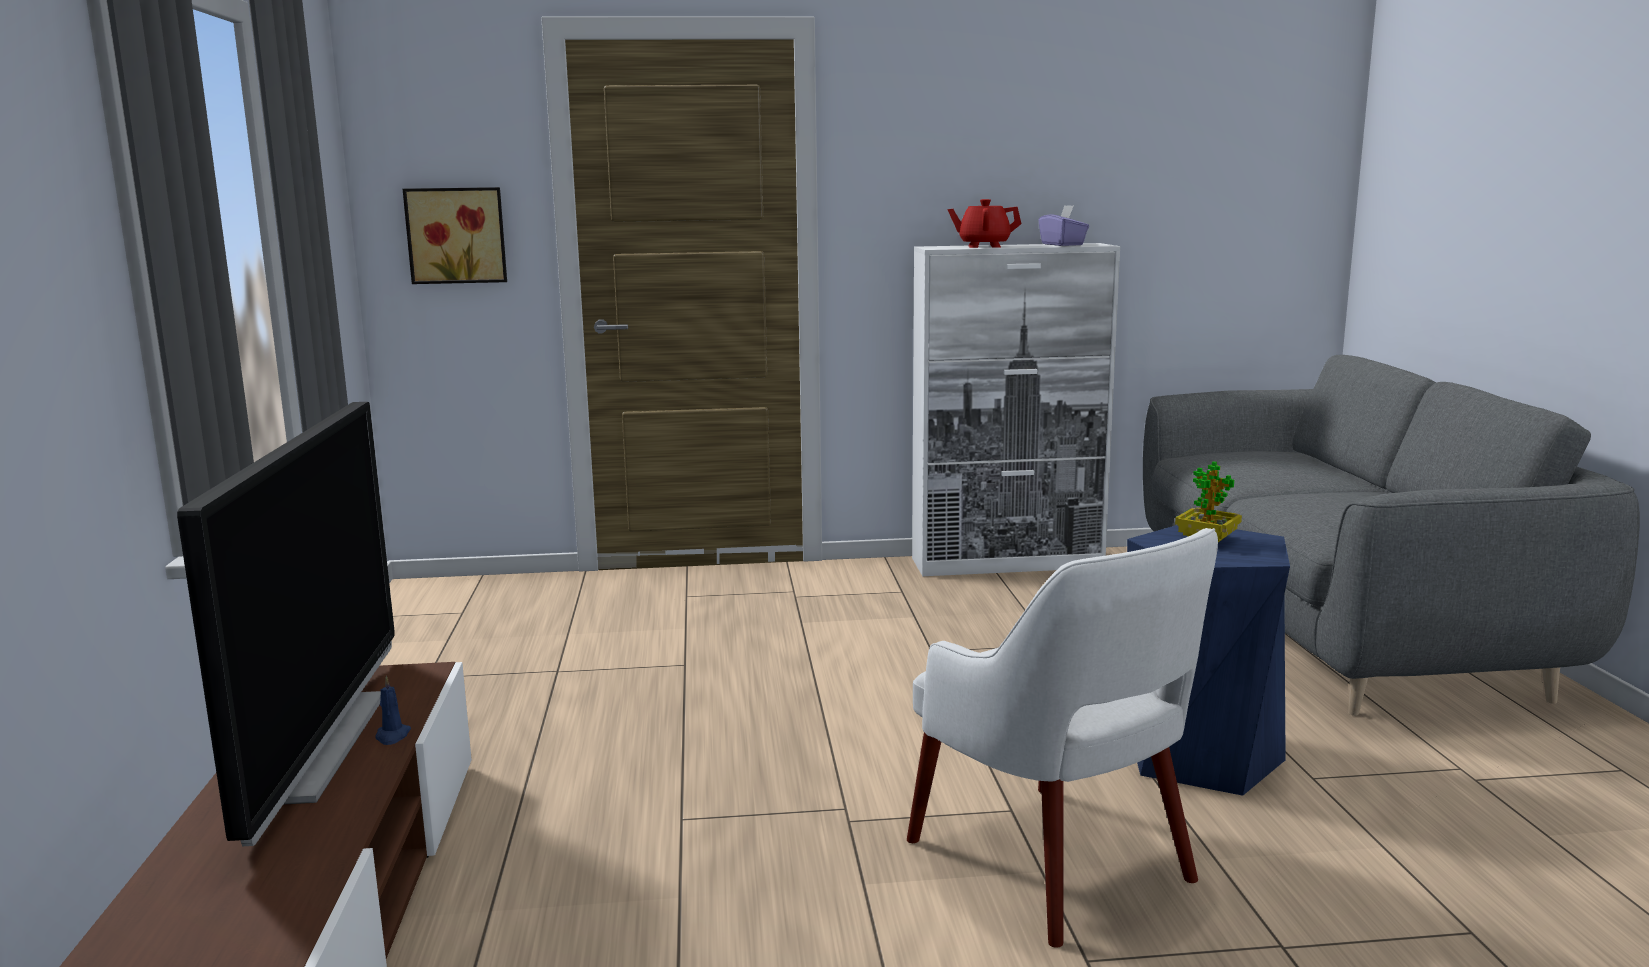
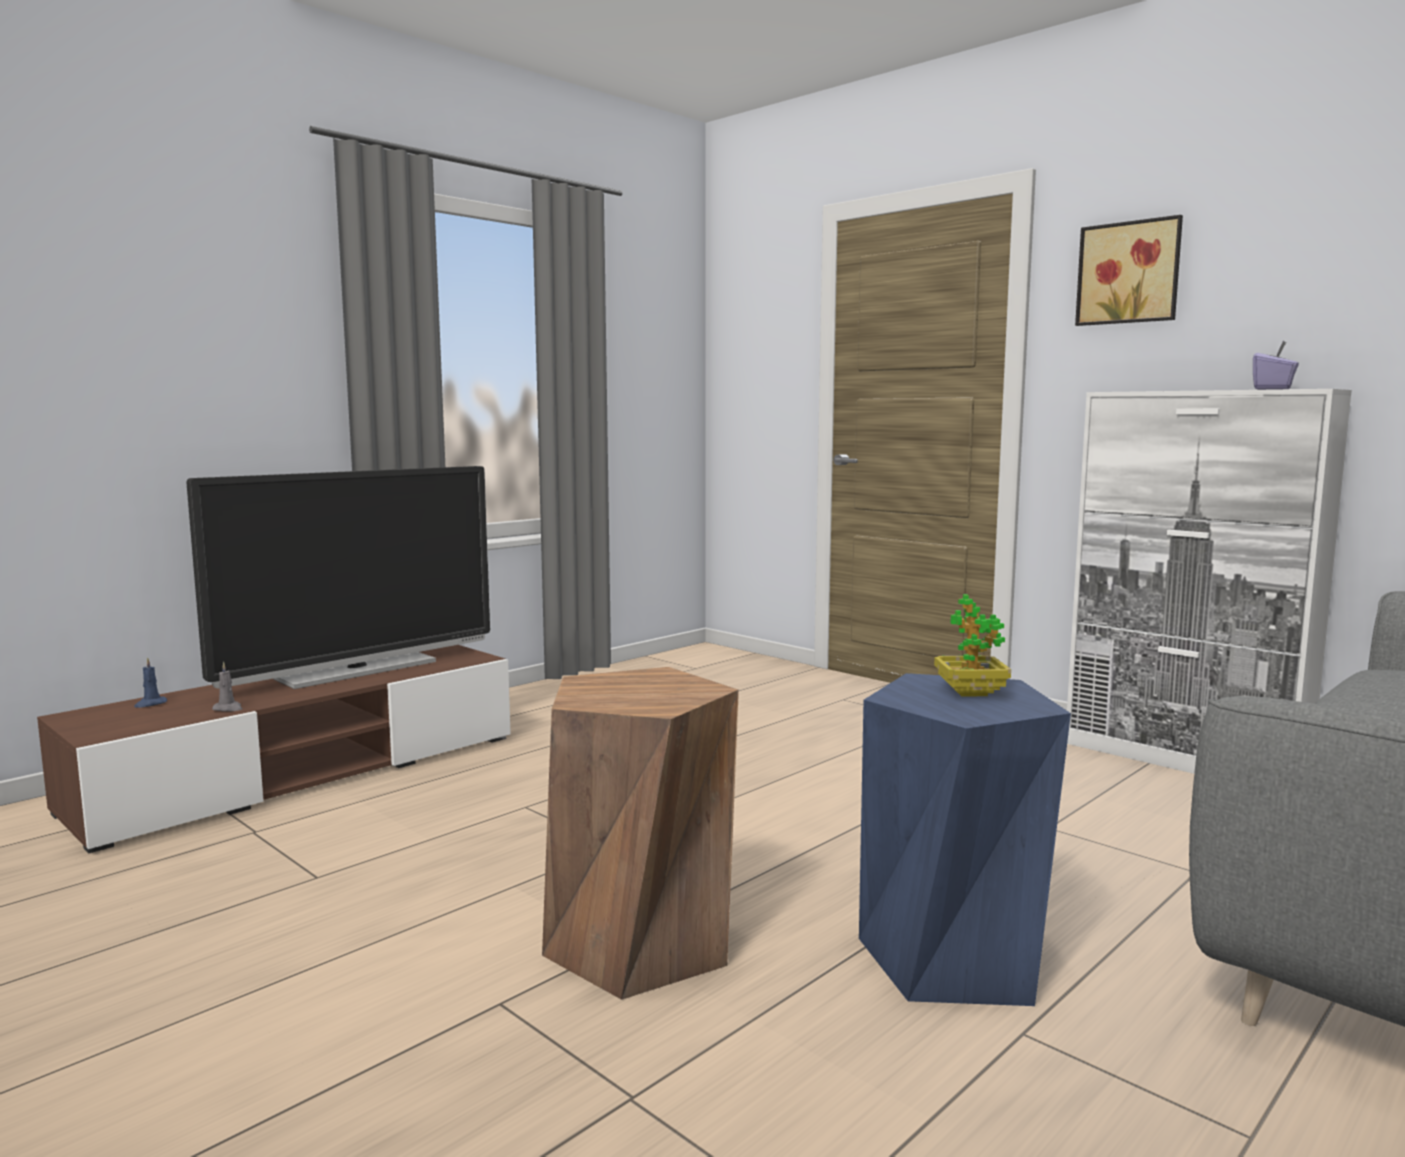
camera: 50 degrees right, 5 degrees down
(320, 864) = (228, 709): none -> grey candle
(392, 736) = (388, 677): blue candle -> blue candle (150, 704)
(457, 235) = (759, 383): picture -> picture (1129, 273)
(983, 246) = (1169, 390): red teapot -> none
(1053, 862) = (639, 944): white armchair -> brown stool

